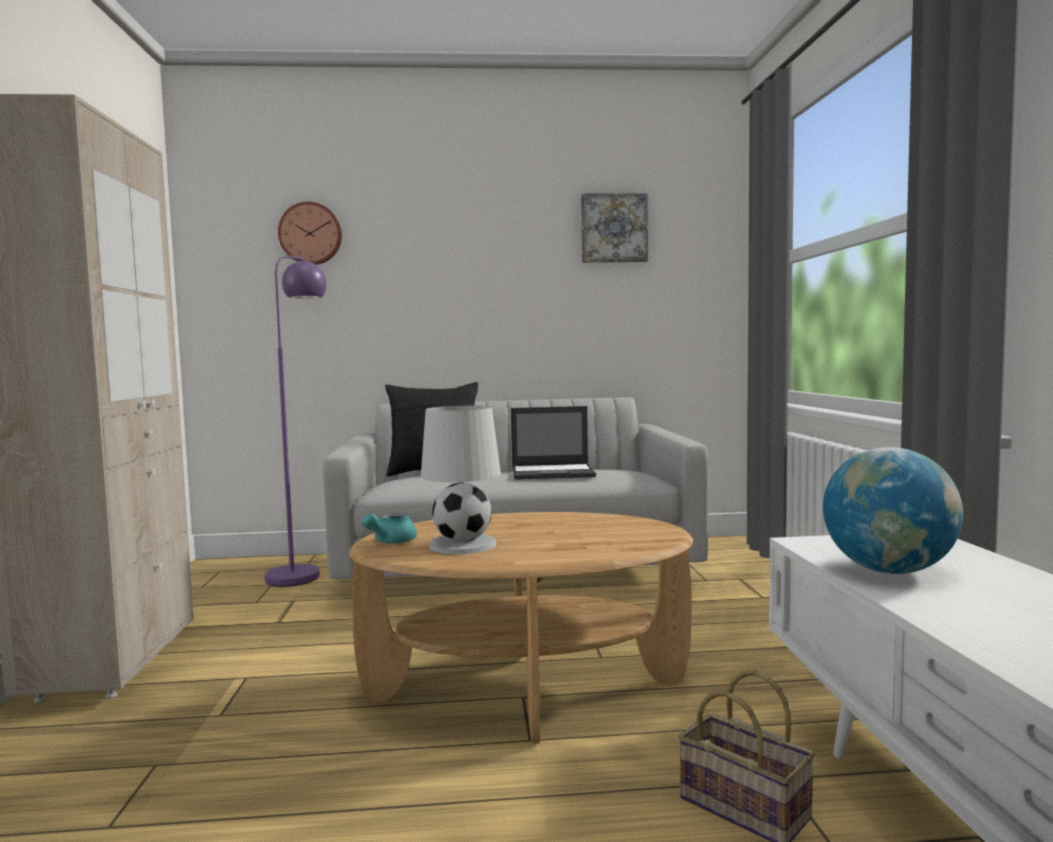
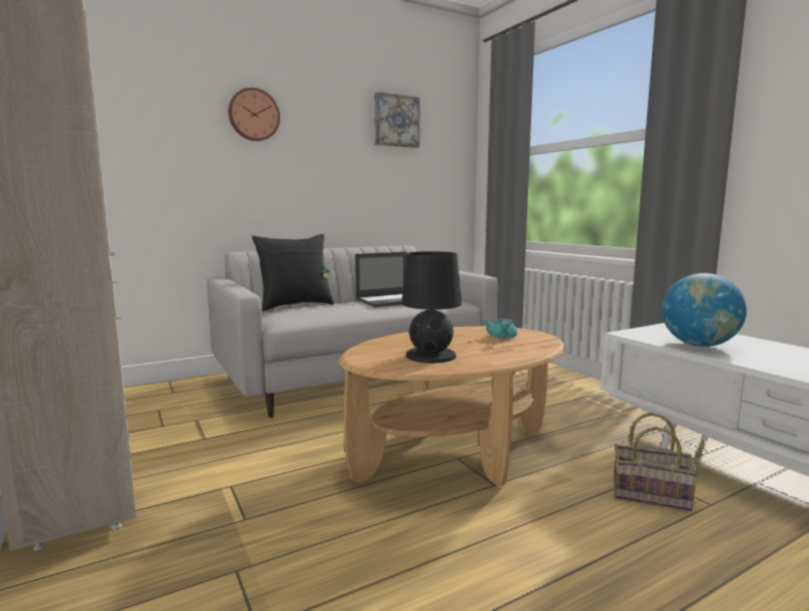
camera: 25 degrees left, 5 degrees up
(302, 573) = (177, 397): purple floor lamp -> none
(310, 234) = (156, 100): wall clock -> wall clock (253, 115)
(389, 542) = (373, 359): turquoise teapot -> turquoise teapot (502, 337)
(462, 544) = (430, 355): white table lamp -> black table lamp

